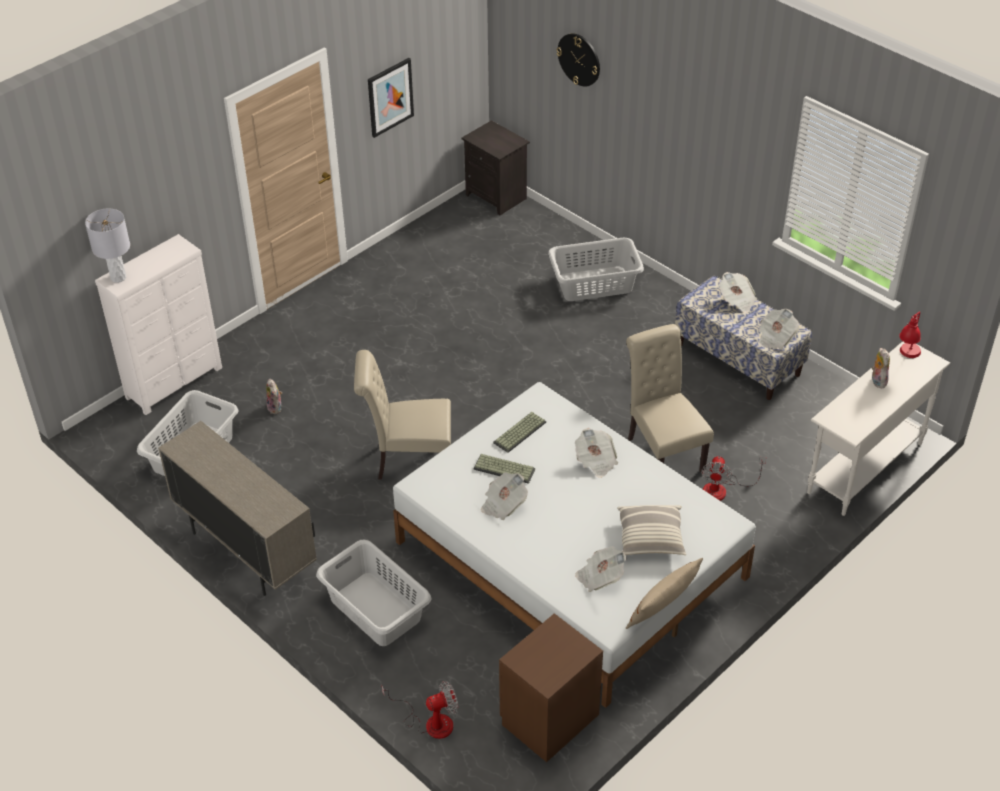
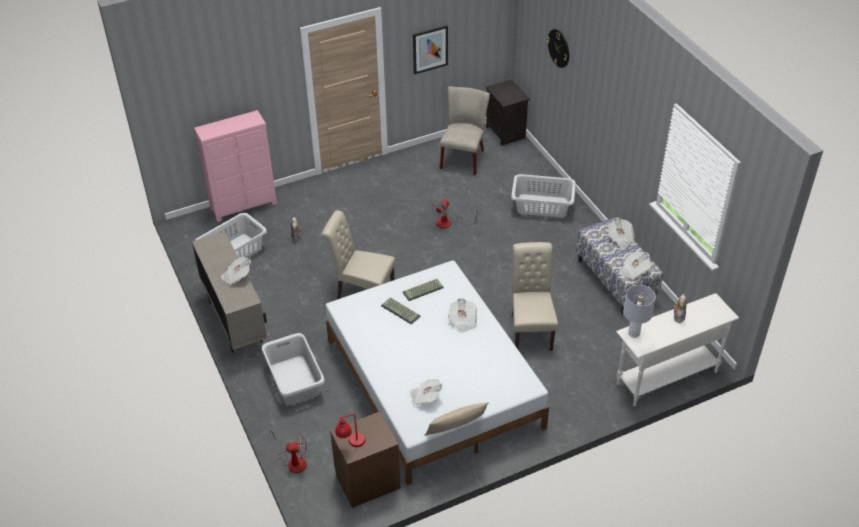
camera: 20 degrees right, 0 degrees up
(118, 277) = (208, 129): grey table lamp -> grey table lamp (633, 333)
(175, 383) = (244, 206): white dresser -> pink dresser
(456, 243) = (463, 157): none -> beige chair
(503, 504) = (388, 333): newspaper -> newspaper (237, 276)
(651, 538) = (472, 381): pillow -> none
(722, 489) = (558, 365): fan -> fan (449, 223)
(907, 356) = (709, 305): red table lamp -> red table lamp (351, 444)

